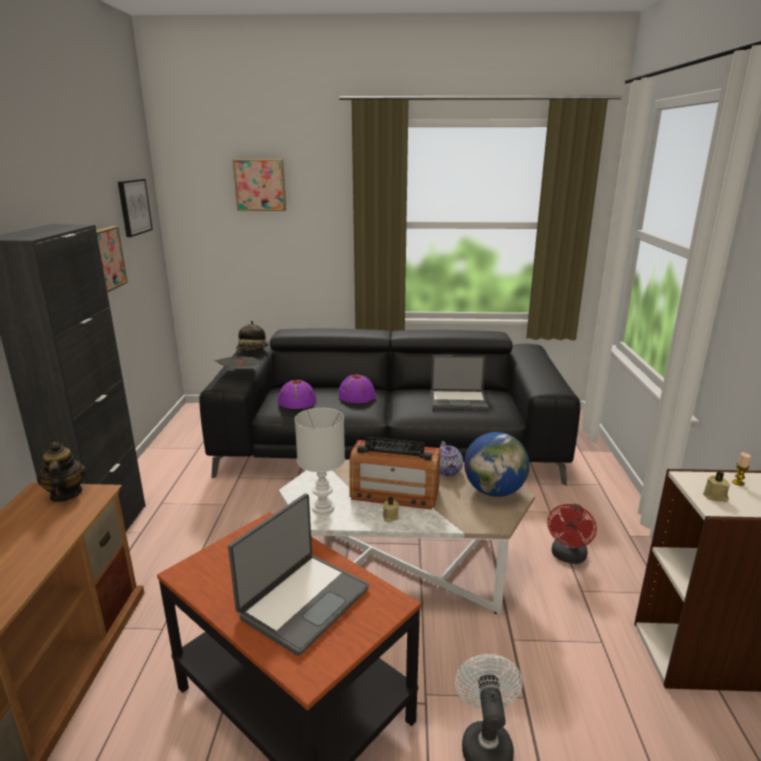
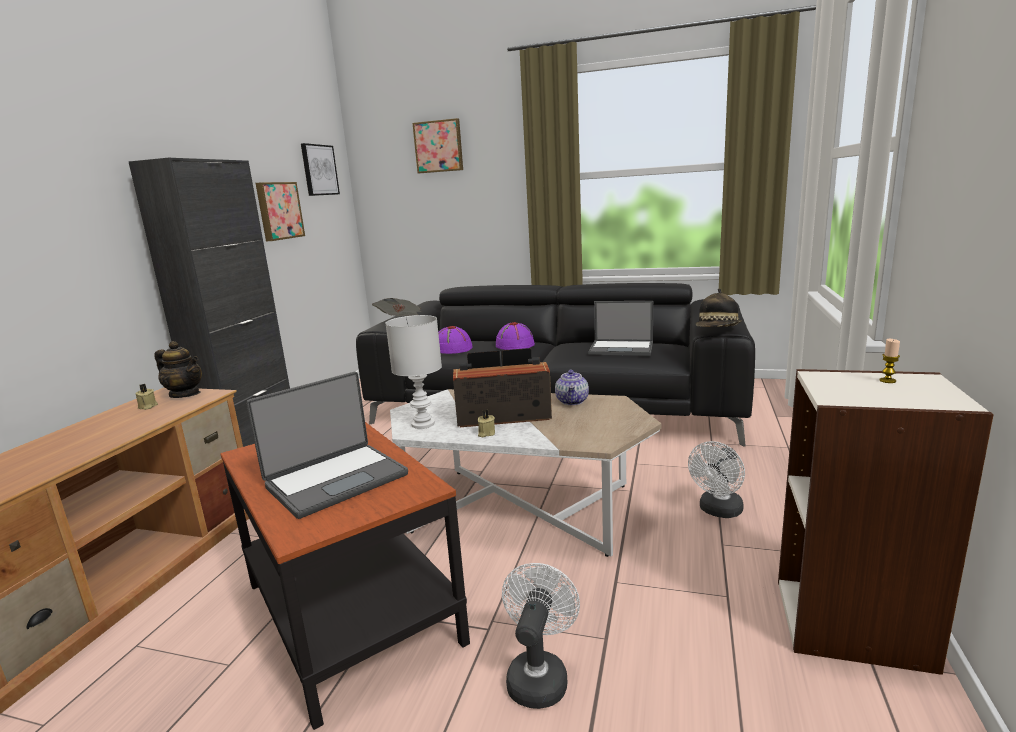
camera: 15 degrees right, 5 degrees down
(65, 494) = (185, 394): teapot -> teapot turned 120 degrees clockwise
(252, 350) = (424, 306): hat -> hat (718, 329)
(394, 493) = (503, 416): radio -> radio turned 150 degrees clockwise
(494, 491) = (615, 418): globe -> none
(568, 557) = (718, 511): red fan -> white fan
(715, 497) = (845, 391): beige candle -> beige candle (147, 407)

